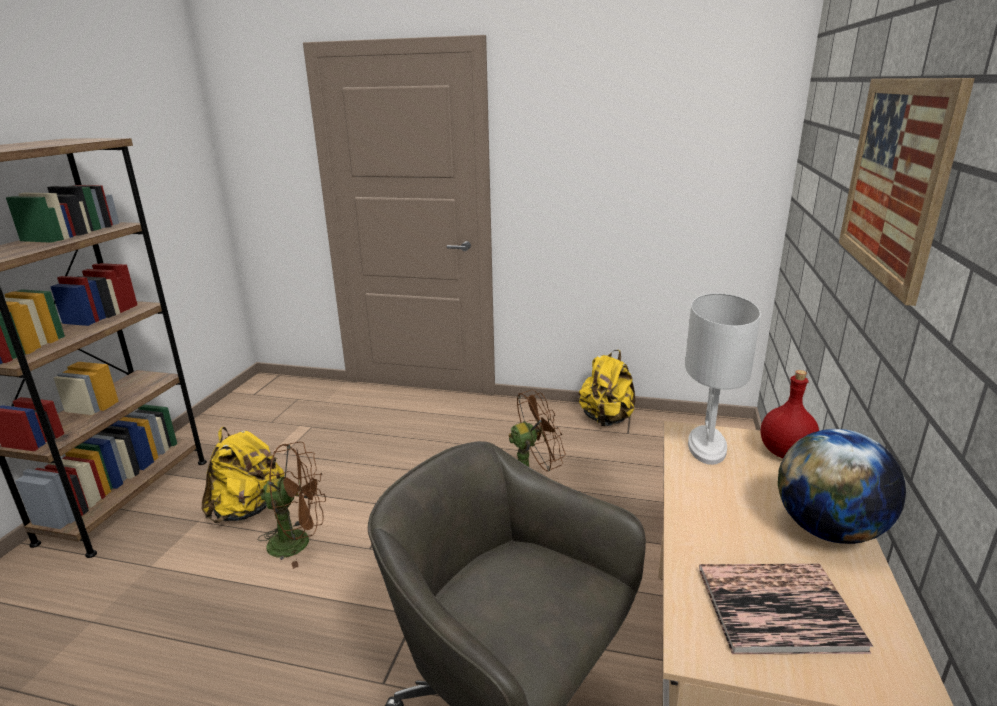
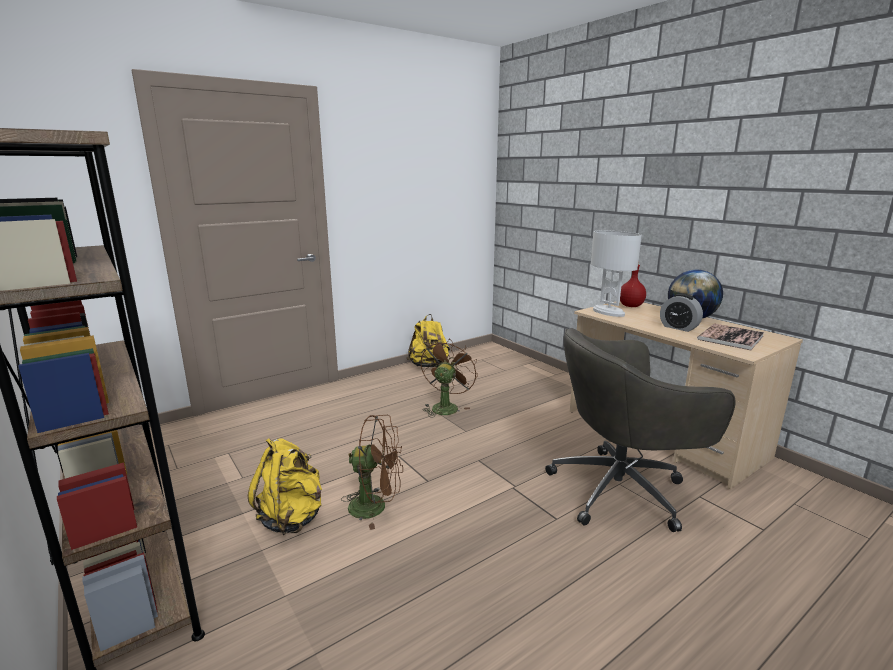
camera: 50 degrees left, 5 degrees down
(299, 542) = (376, 507): brown fan -> brown fan turned 60 degrees clockwise
(739, 532) = (678, 327): none -> alarm clock
(895, 179) = (647, 167): picture -> none

